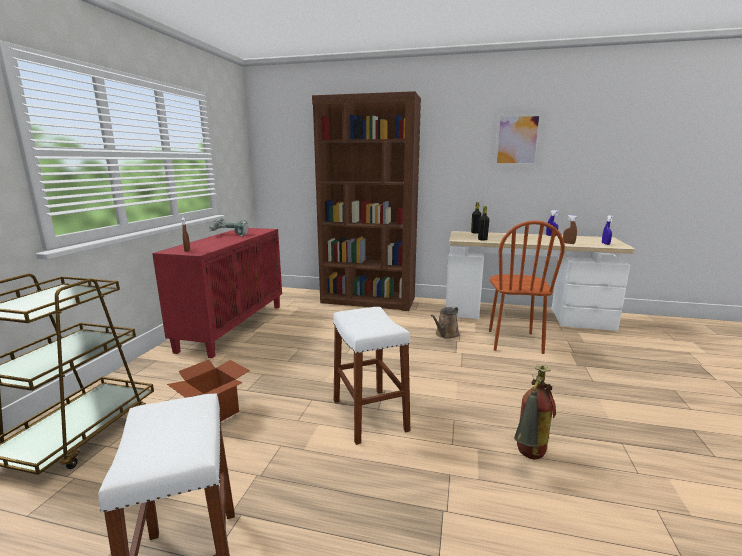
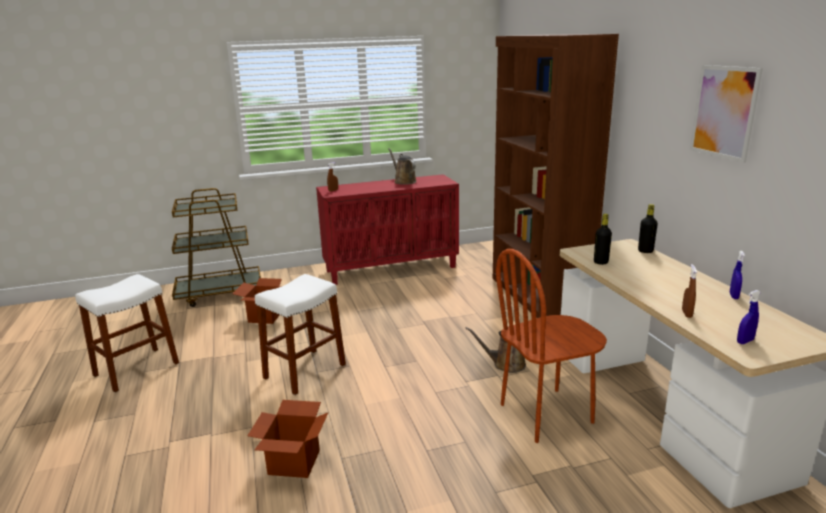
camera: 60 degrees right, 5 degrees up
(229, 235) = (404, 181): power drill -> brown watering can
(528, 458) = (294, 462): fire extinguisher -> cardboard box

